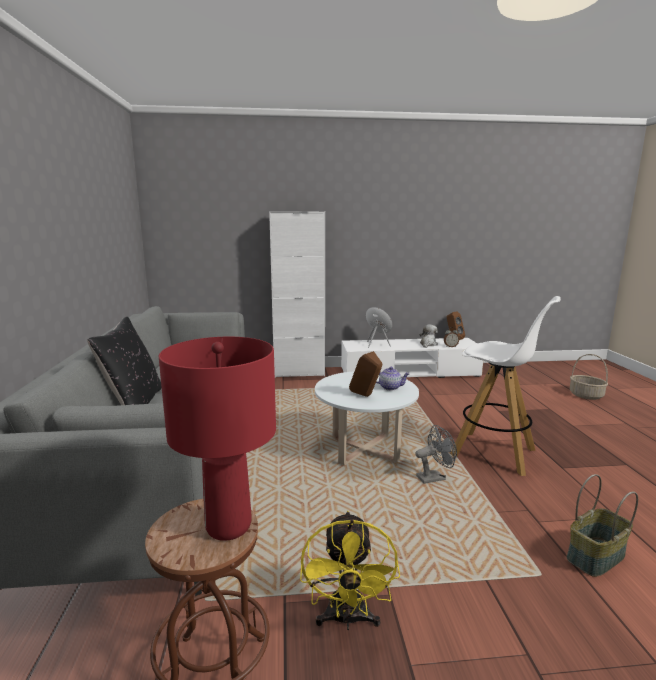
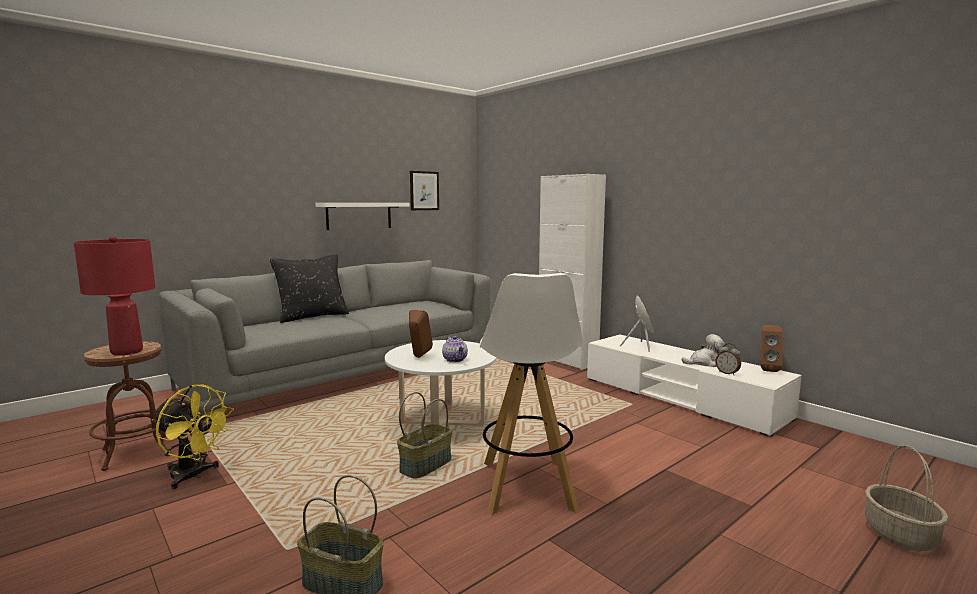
camera: 55 degrees right, 5 degrees down
(85, 261) = (359, 215): none -> white shelf
(117, 224) = (424, 190): none -> picture
(347, 619) = (193, 476): yellow fan -> yellow fan turned 120 degrees counterclockwise
(434, 477) = (425, 465): grey fan -> basket

